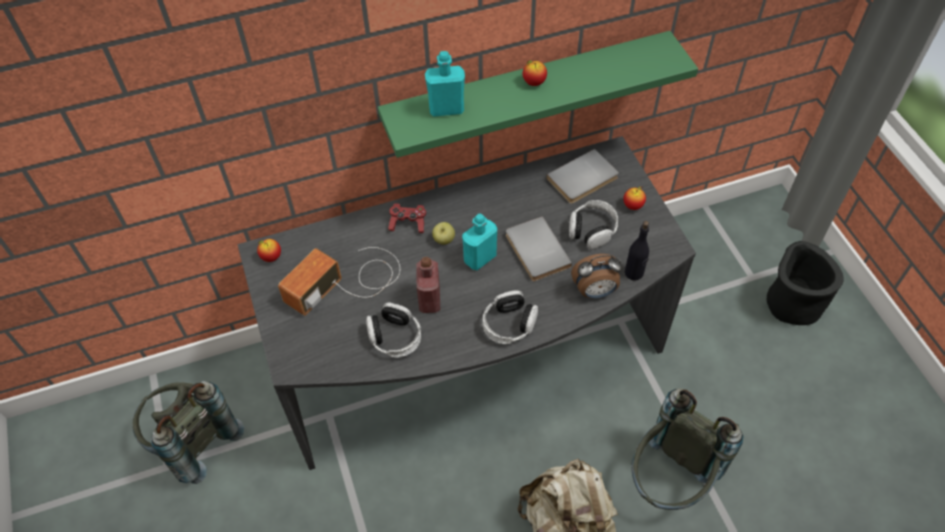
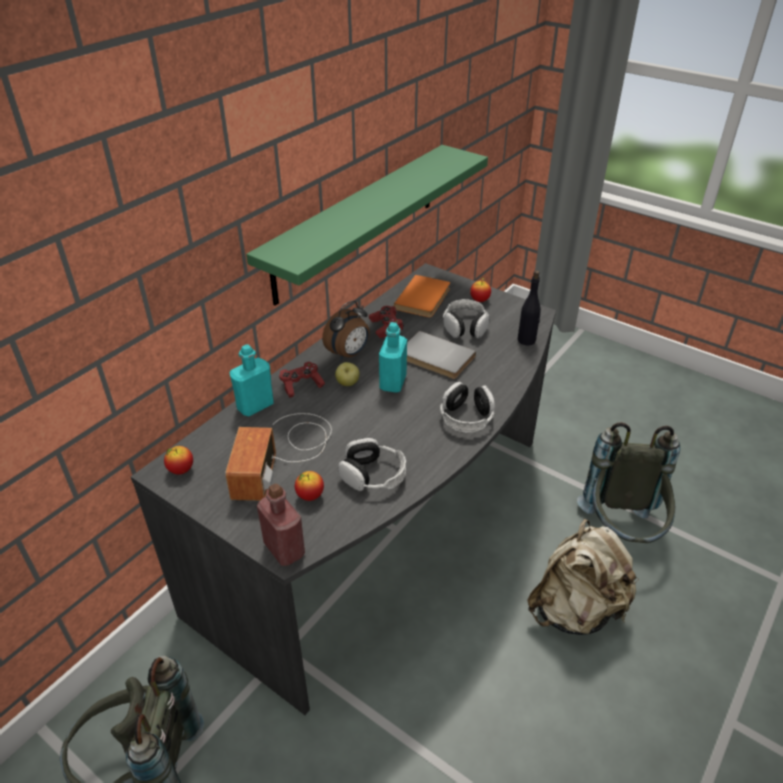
camera: 35 degrees left, 15 degrees down
(429, 300) = (378, 432): red bottle -> red bottle (284, 549)
(446, 109) = (315, 235): turquoise bottle -> turquoise bottle (255, 406)
(522, 196) = (386, 327): none -> red game controller
(534, 82) = (373, 198): apple -> apple (310, 496)
(584, 180) = (425, 299): grey book -> orange book
(595, 291) = (511, 364): alarm clock -> alarm clock (349, 354)
(792, 303) = (588, 371): black planter -> none

